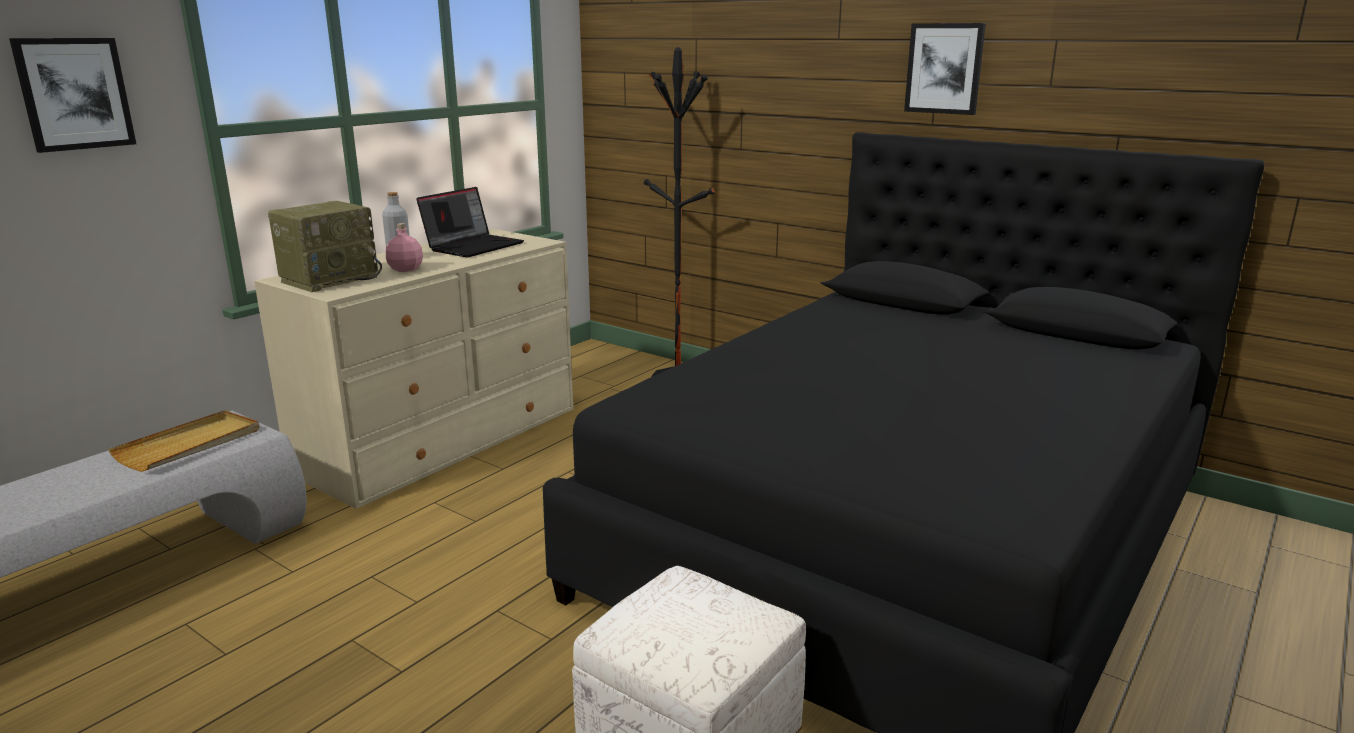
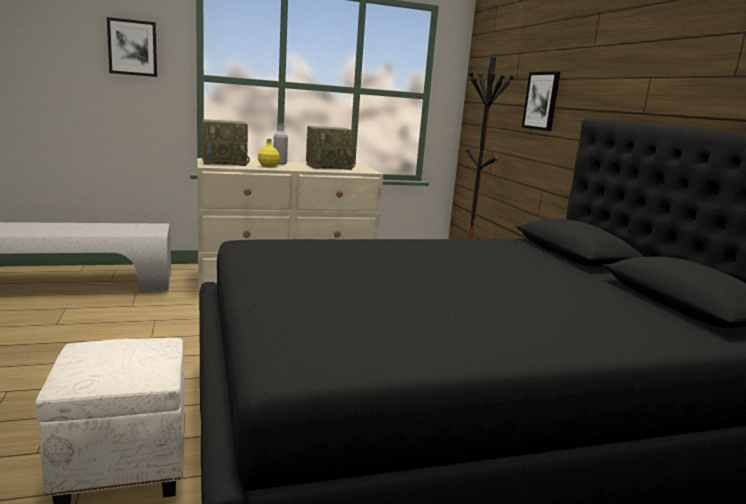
camera: 35 degrees right, 5 degrees down
(190, 445) = (127, 229): beige tray -> none
(405, 269) = (268, 166): pink bottle -> yellow bottle
(474, 246) = (329, 167): laptop -> radio
(944, 68) = (656, 64): picture -> picture (541, 101)

